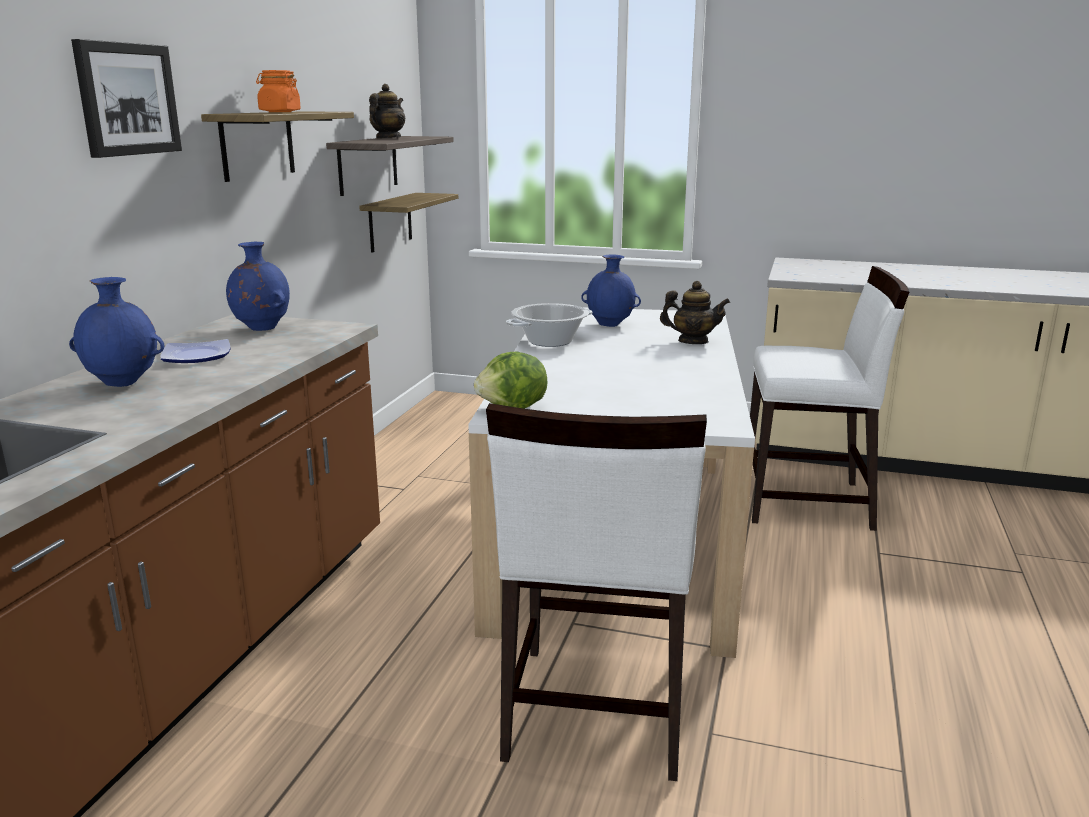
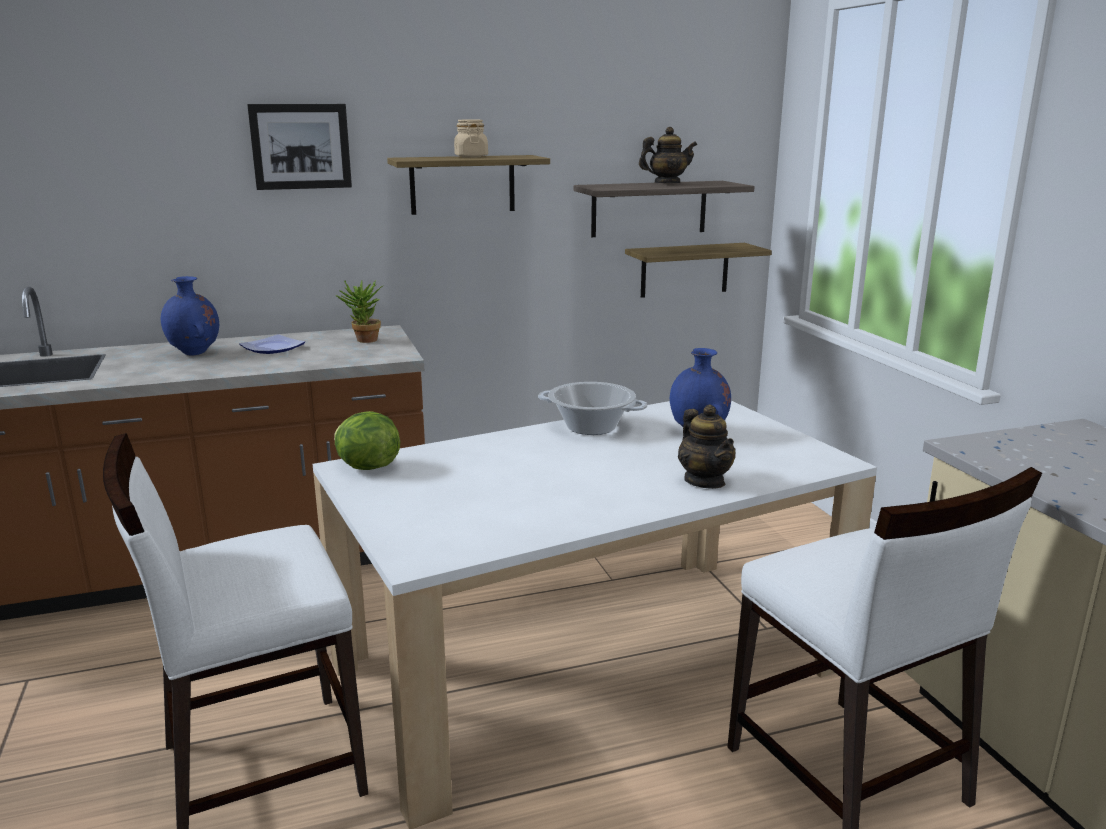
camera: 55 degrees right, 0 degrees up
(261, 329) = (363, 341): blue vase -> potted plant
(279, 112) = (471, 157): orange jar -> beige jar

